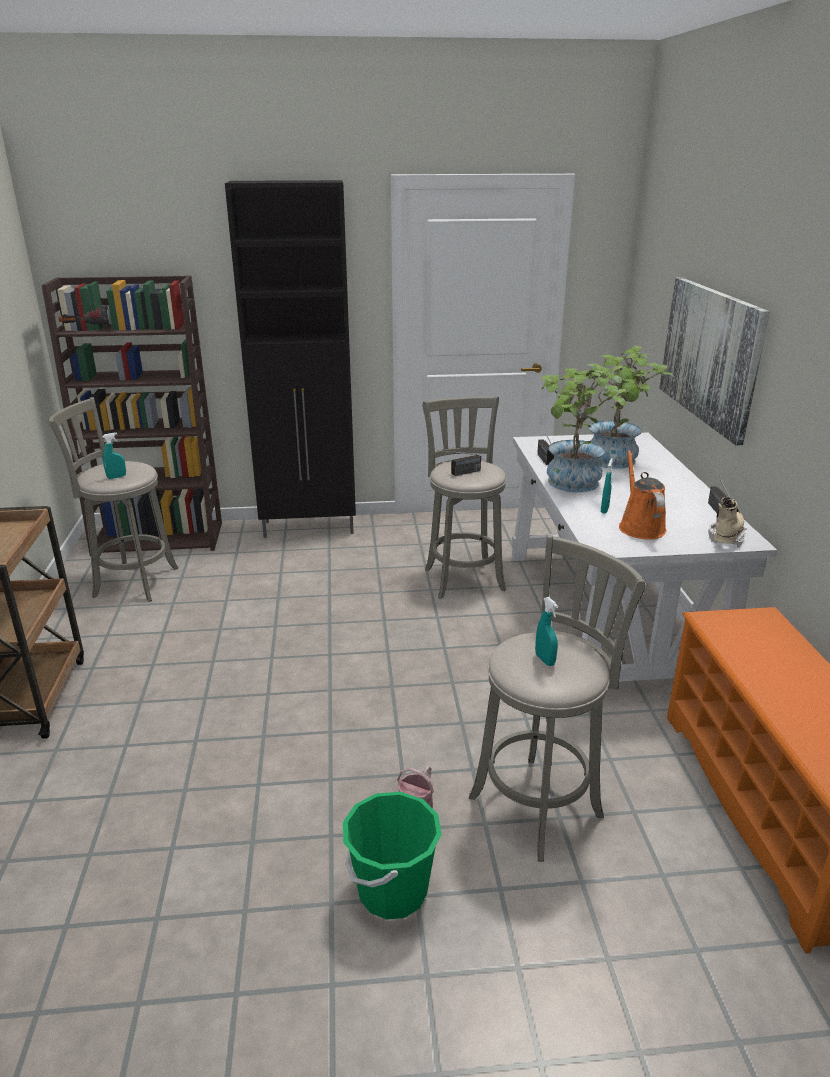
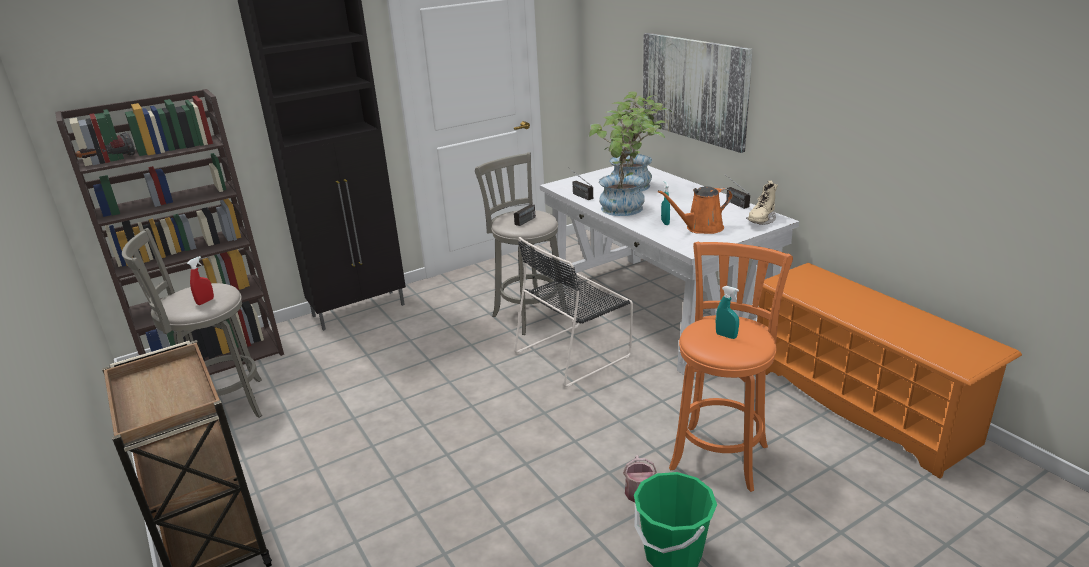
camera: 25 degrees left, 0 degrees up
(116, 477) = (205, 301): turquoise spray bottle -> red spray bottle
(476, 634) = (575, 353): none -> black chair
(540, 803) = (720, 454): grey stool -> orange stool
(640, 526) = (701, 228): orange watering can -> orange watering can turned 75 degrees counterclockwise
(726, 537) = (761, 221): beige boot -> beige boot turned 150 degrees counterclockwise

